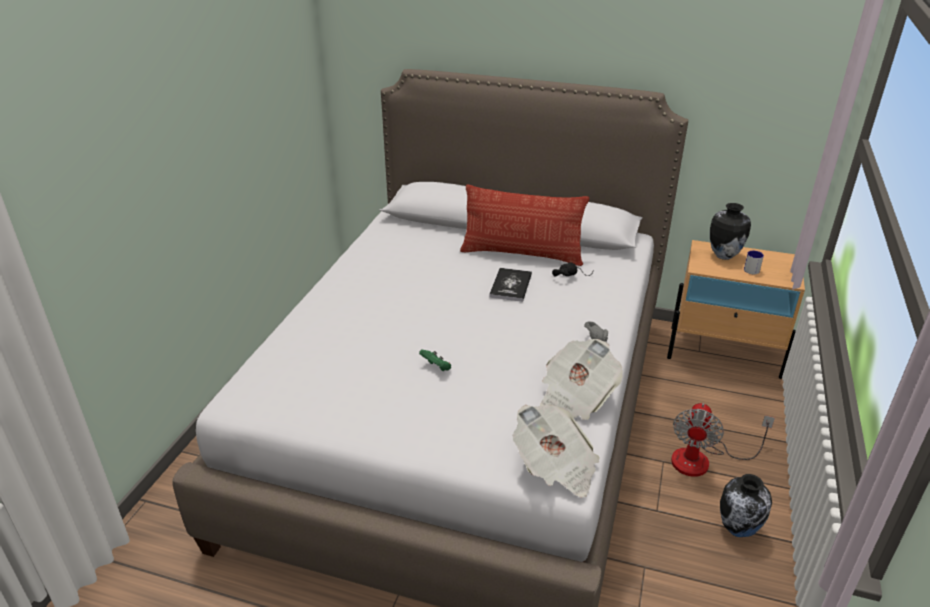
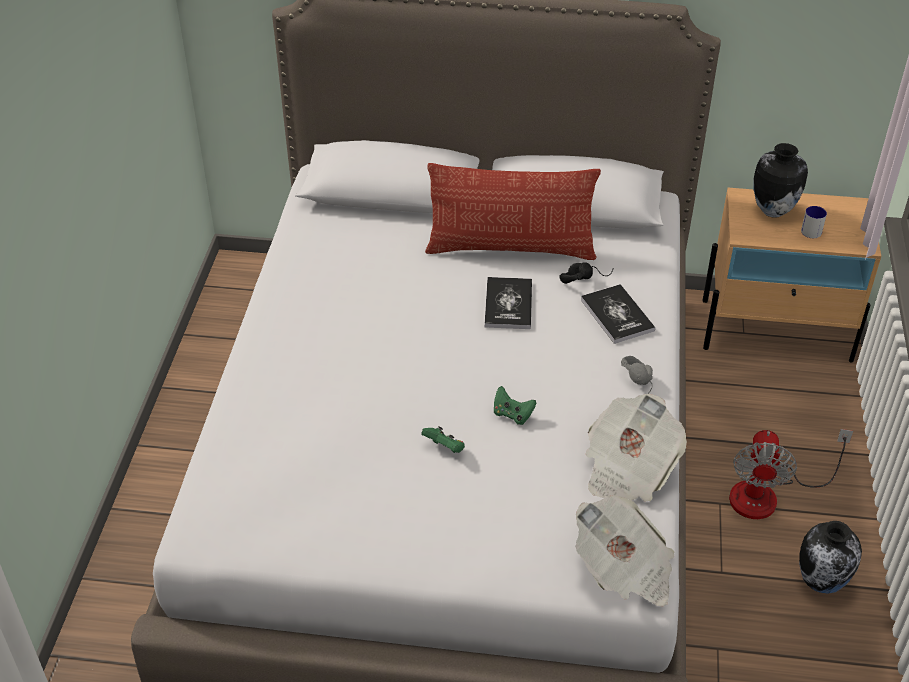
camera: 10 degrees left, 10 degrees up
(494, 352) = (512, 414): none -> green game controller
(590, 299) = (617, 315): none -> book

